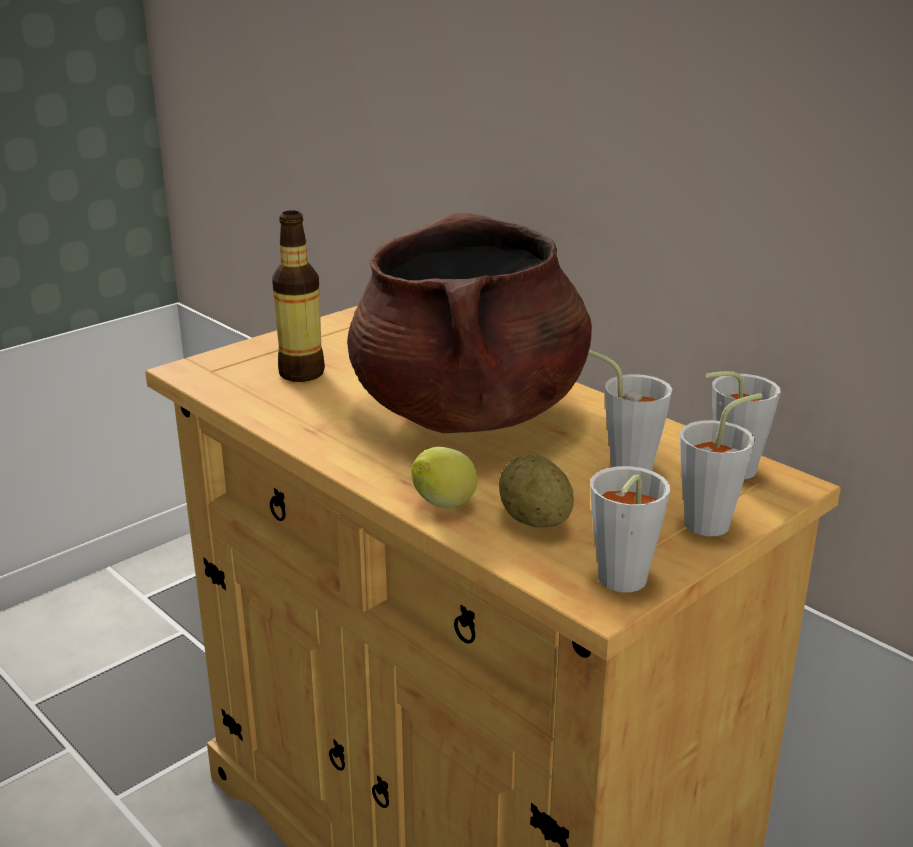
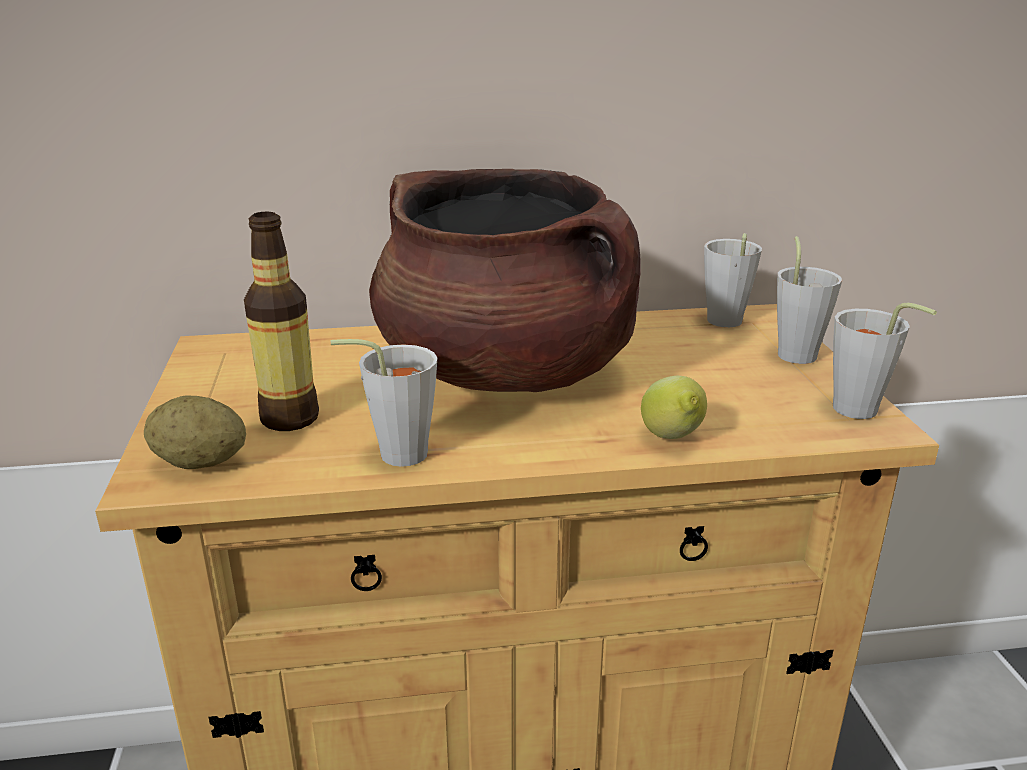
camera: 55 degrees left, 0 degrees up
(535, 520) = (734, 409): potato -> potato (200, 463)
(623, 466) = (679, 351): grey cup -> grey cup (392, 455)

